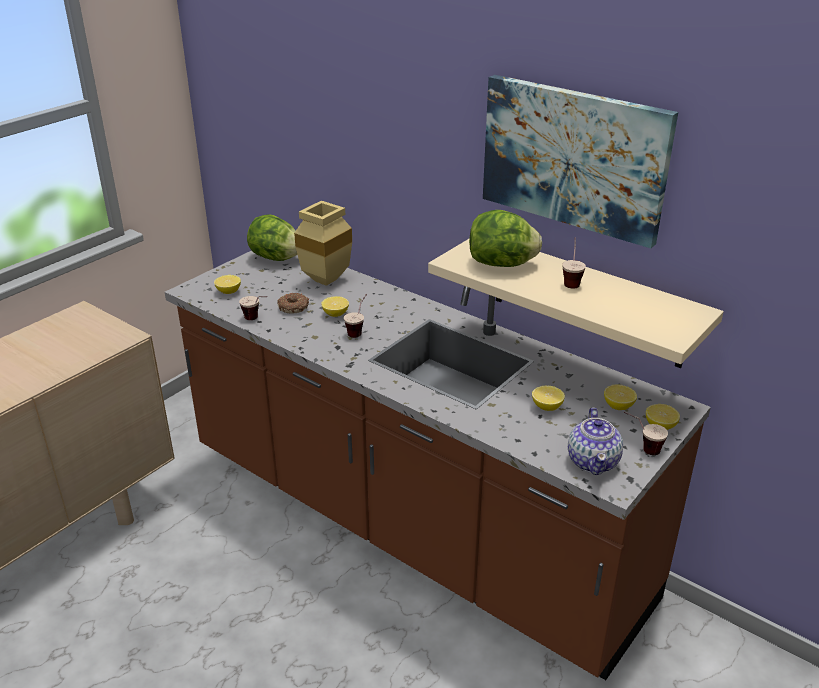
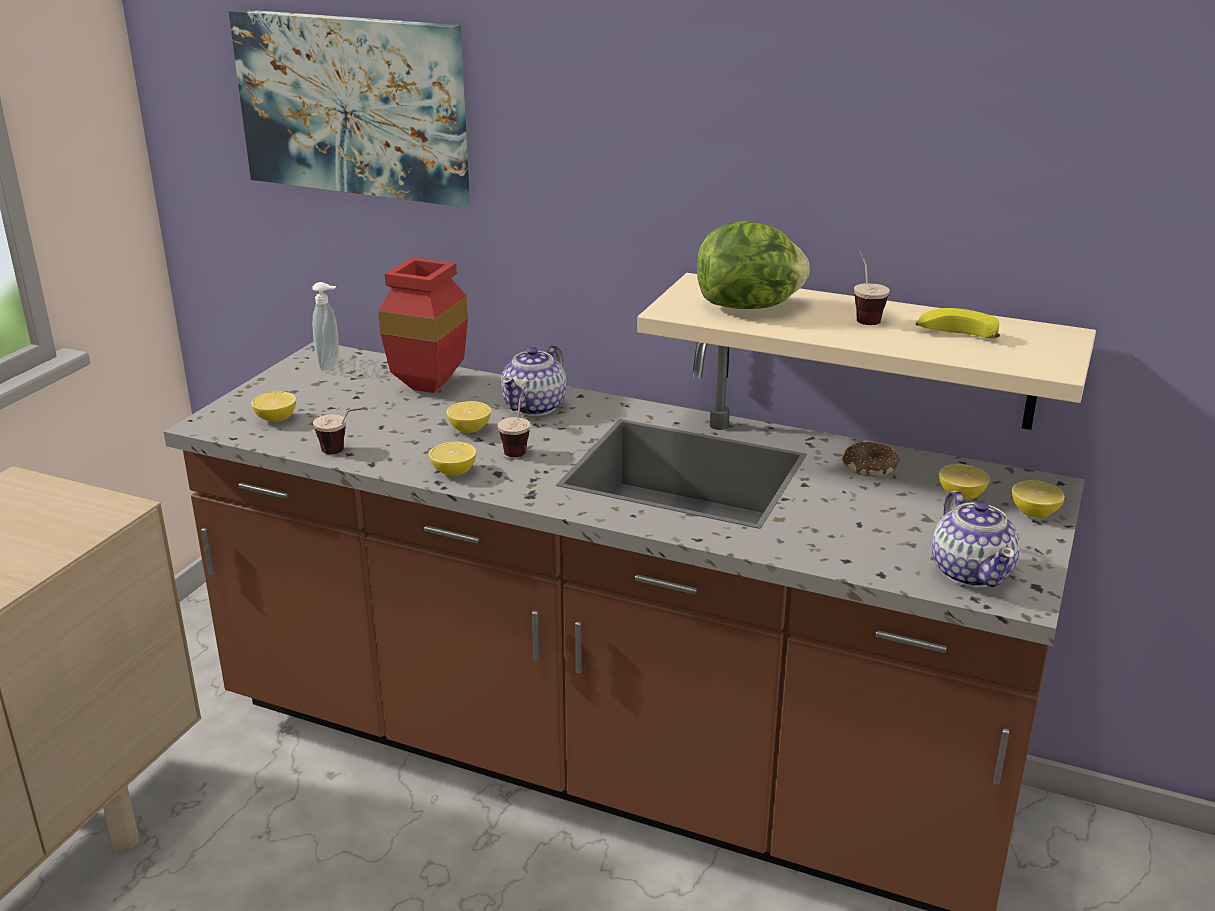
camera: 15 degrees left, 5 degrees down
(276, 258) = (331, 365): lettuce -> soap dispenser
(294, 307) = (397, 428): donut -> donut (871, 467)
(326, 279) = (428, 384): beige vase -> red vase
(382, 303) = (535, 406): none -> teapot
(547, 407) = (862, 511): lemon -> lemon (453, 472)
(574, 157) = (845, 130): picture -> picture (353, 105)
(622, 303) = (955, 335): none -> banana
(641, 448) = (1026, 545): cup -> none

